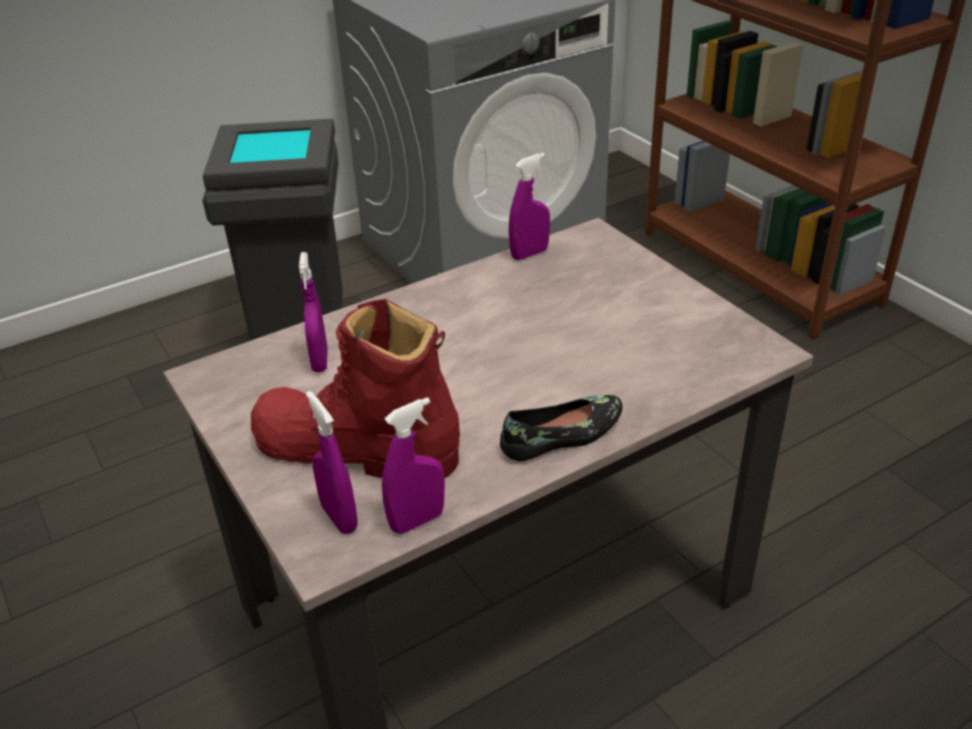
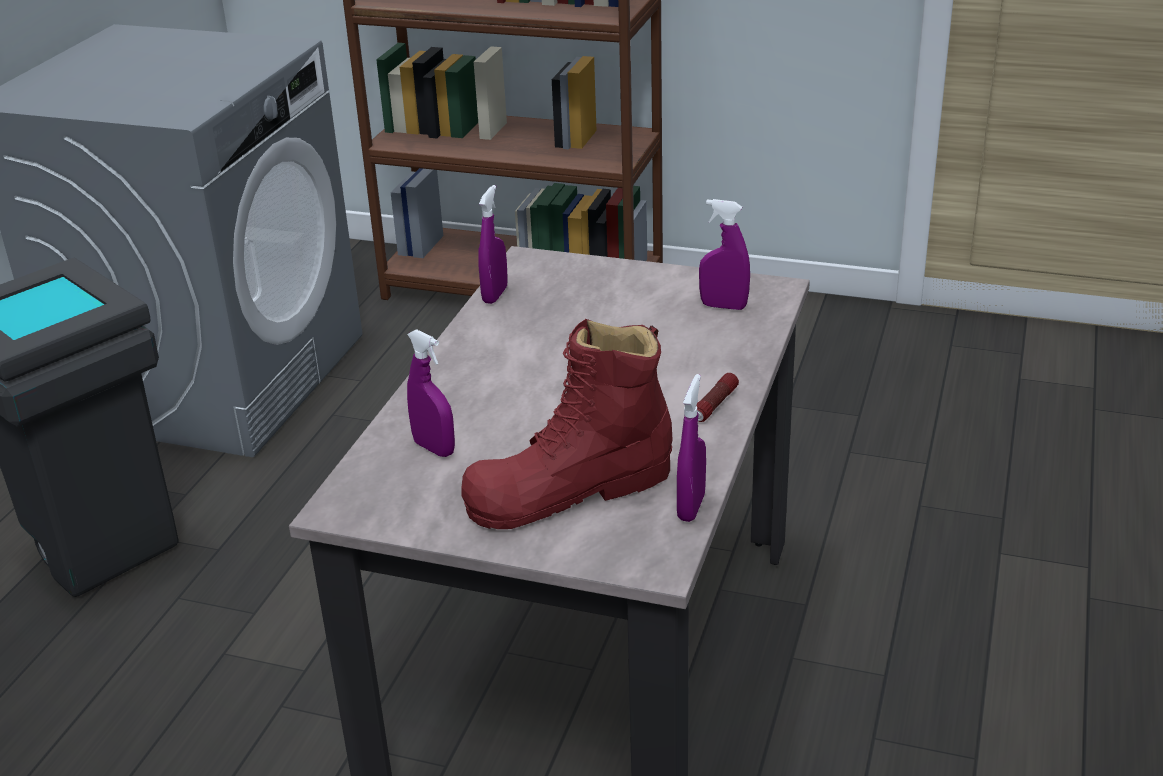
camera: 40 degrees left, 5 degrees down
(339, 517) = (629, 536): purple spray bottle -> purple spray bottle (723, 306)
(563, 436) = (714, 405): black shoe -> flashlight

